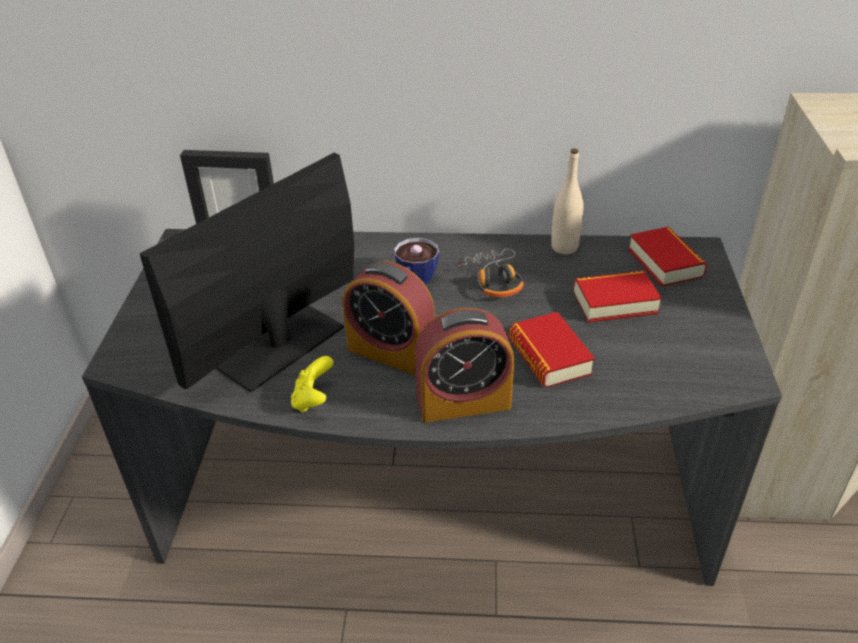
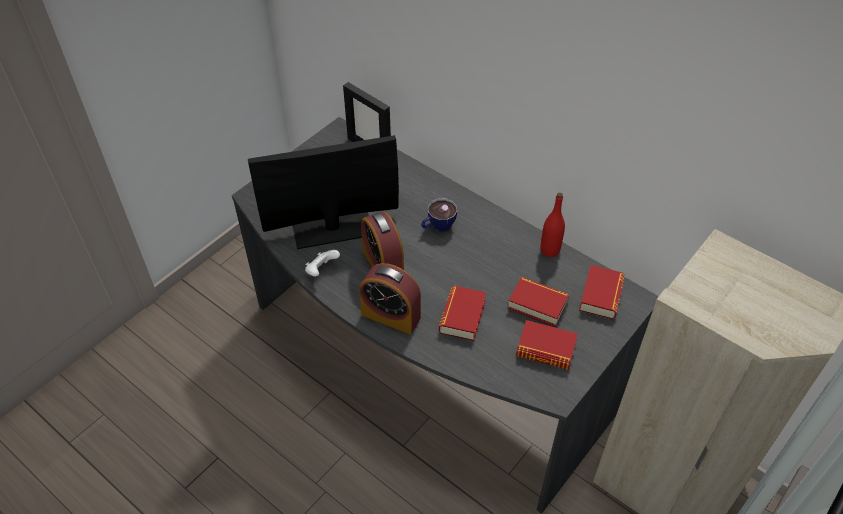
camera: 35 degrees right, 10 degrees up
(313, 399) = (321, 270): yellow game controller -> white game controller
(494, 280) = (483, 250): headphones -> none
(564, 247) = (550, 250): beige bottle -> red bottle
(676, 340) = (546, 349): none -> book

